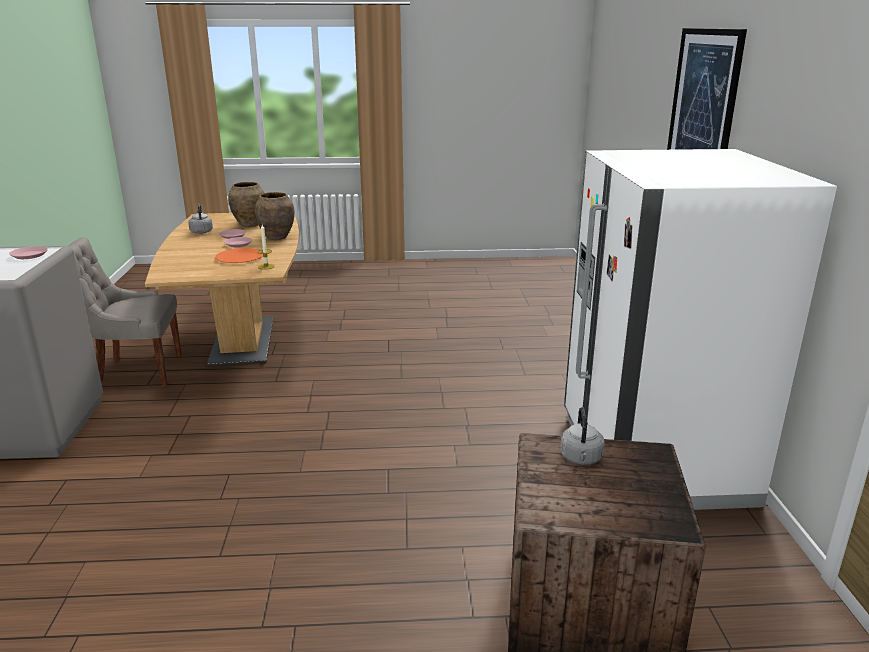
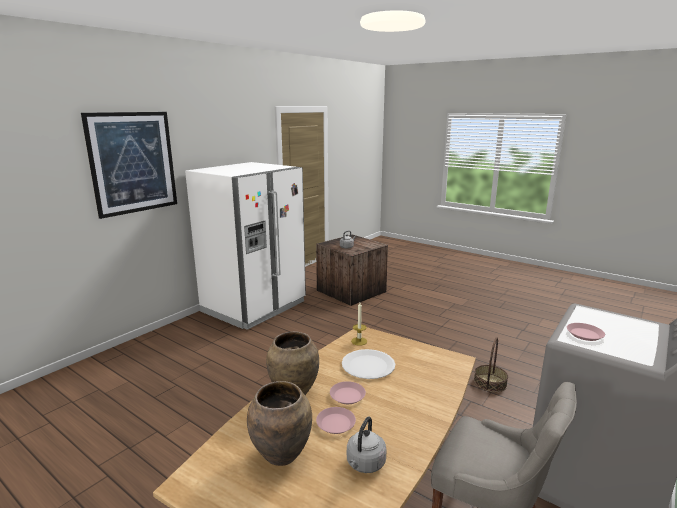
camera: 140 degrees left, 5 degrees down
(141, 491) = (490, 383): none -> basket
(240, 257) = (368, 365): orange plate -> white plate

